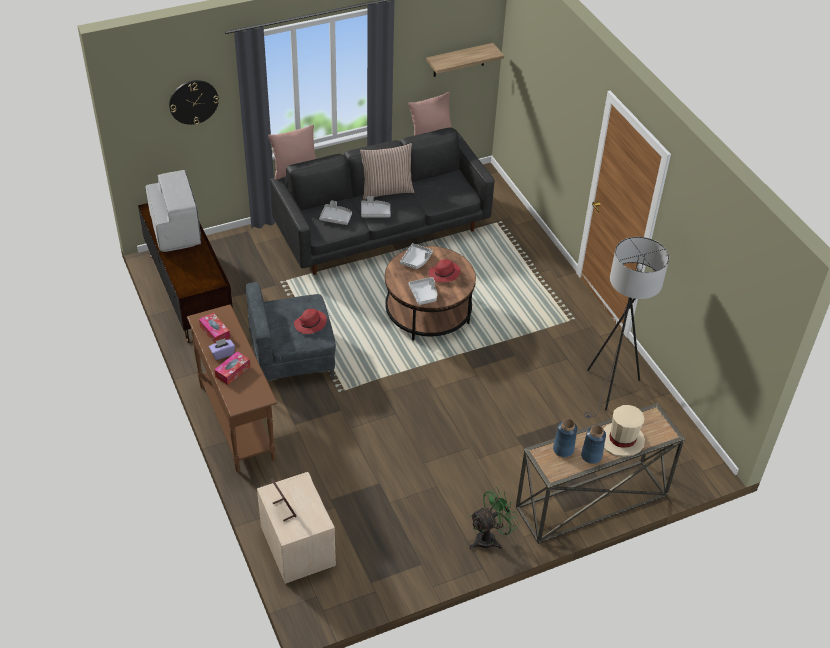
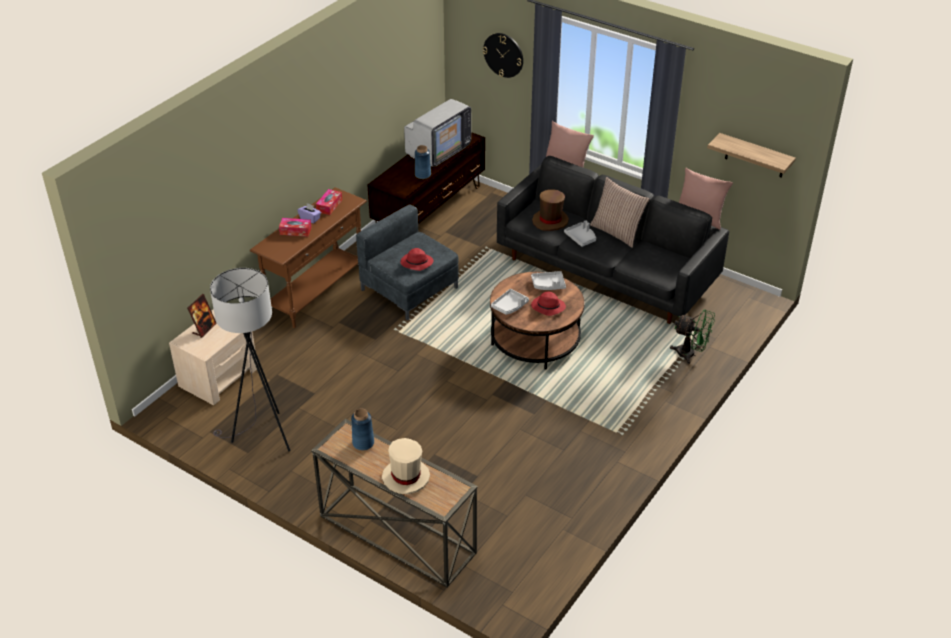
camera: 60 degrees right, 5 degrees down
(336, 218) = (550, 221): grey tray -> brown hat
(490, 538) = (304, 483): green fan -> green fan (690, 354)
(591, 456) = (369, 464): blue vase -> blue vase (422, 175)
(610, 390) = (550, 496): grey floor lamp -> grey floor lamp (261, 437)

